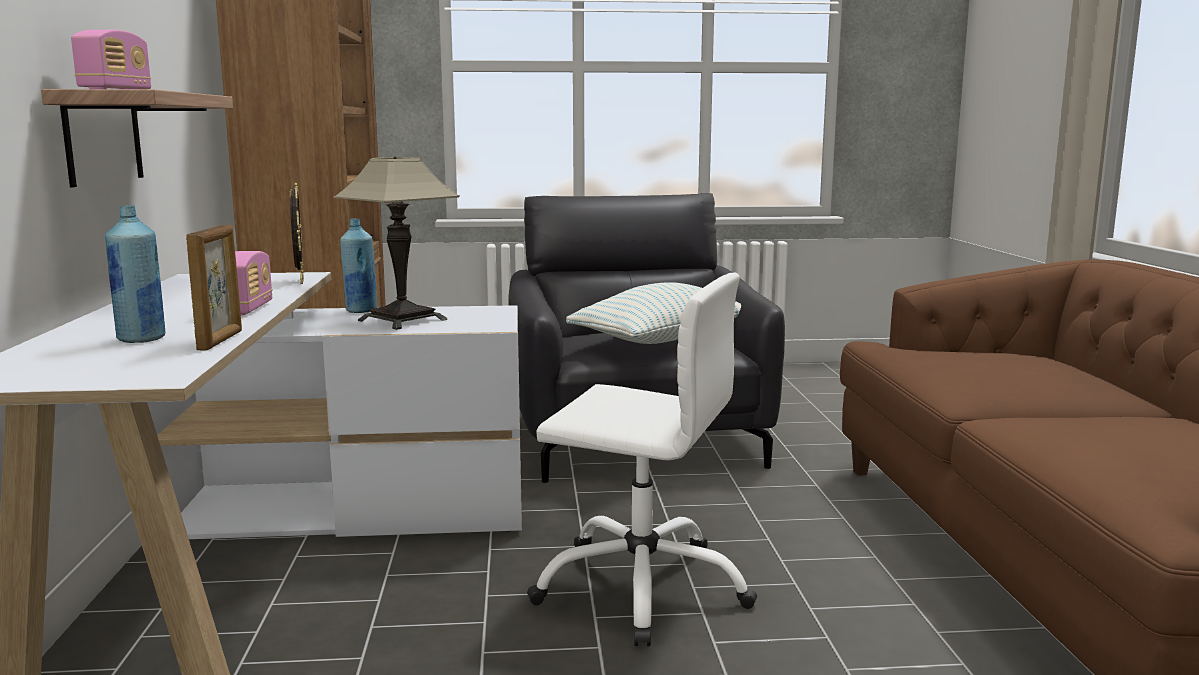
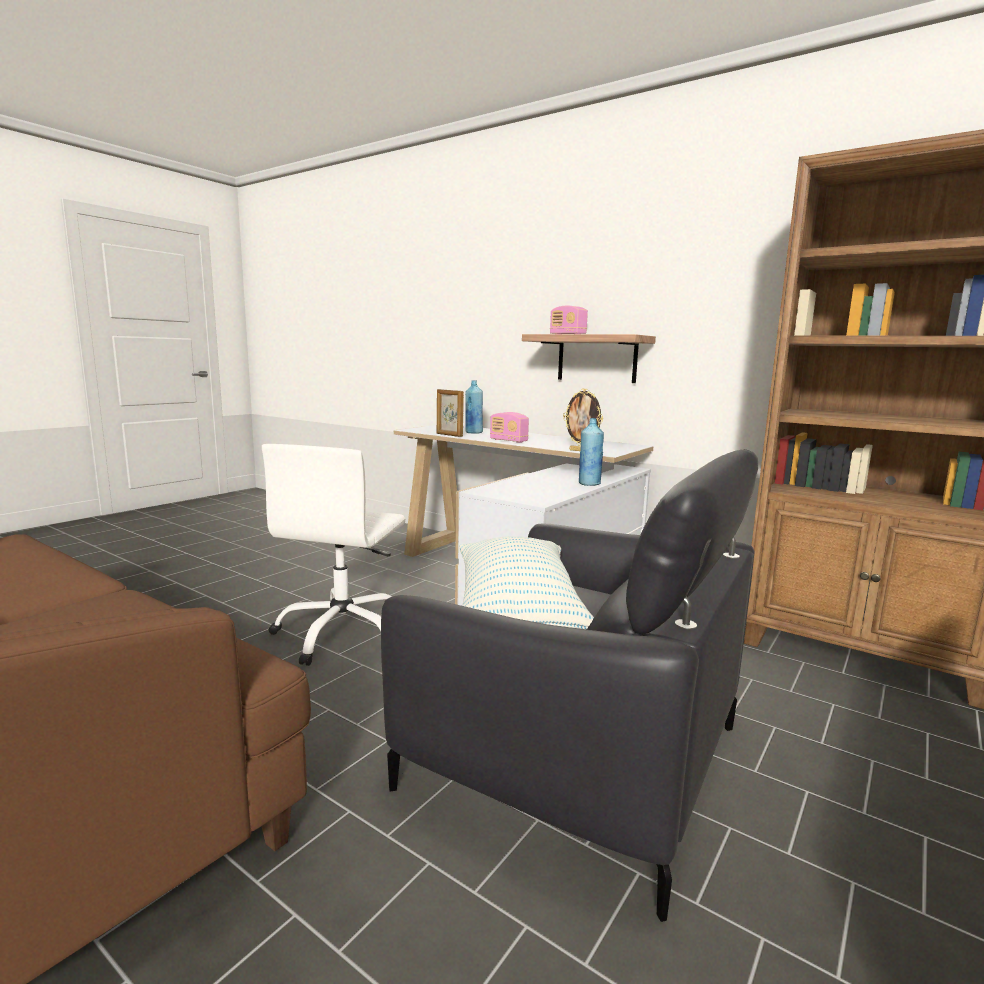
camera: 130 degrees right, 0 degrees up
(402, 320) = (541, 484): table lamp -> none
(642, 586) = (343, 633): white office chair -> white office chair turned 45 degrees counterclockwise

